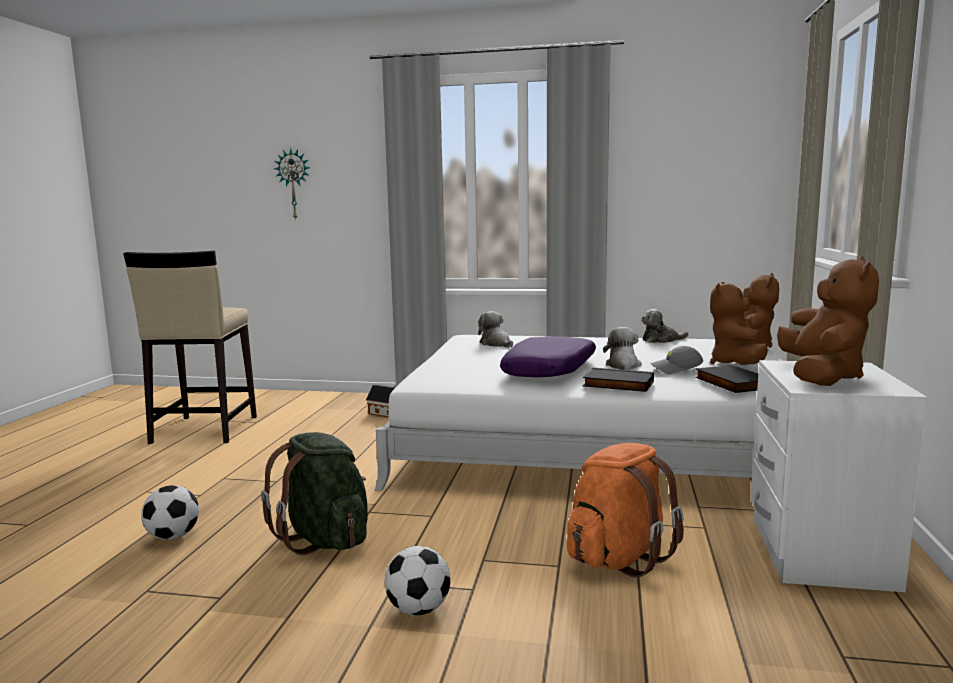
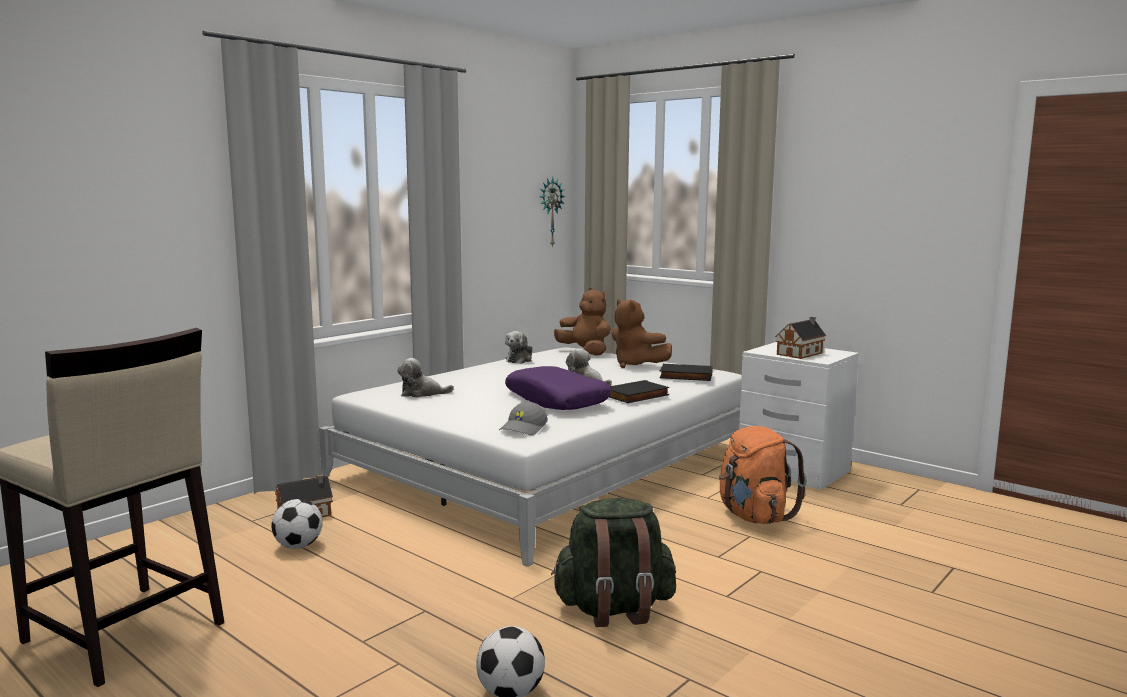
camera: 60 degrees left, 0 degrees up
(294, 184) = (61, 209): wall clock -> wall clock (550, 212)
(418, 609) = (777, 596): football -> football (298, 546)
(676, 369) = (625, 376): grey cap -> grey cap (524, 429)
(822, 377) = (801, 353): brown plush toy -> toy house

